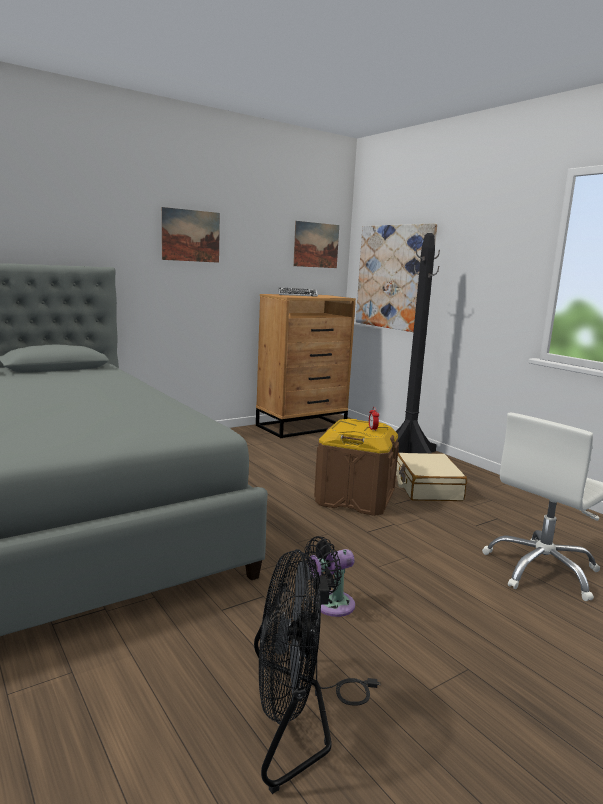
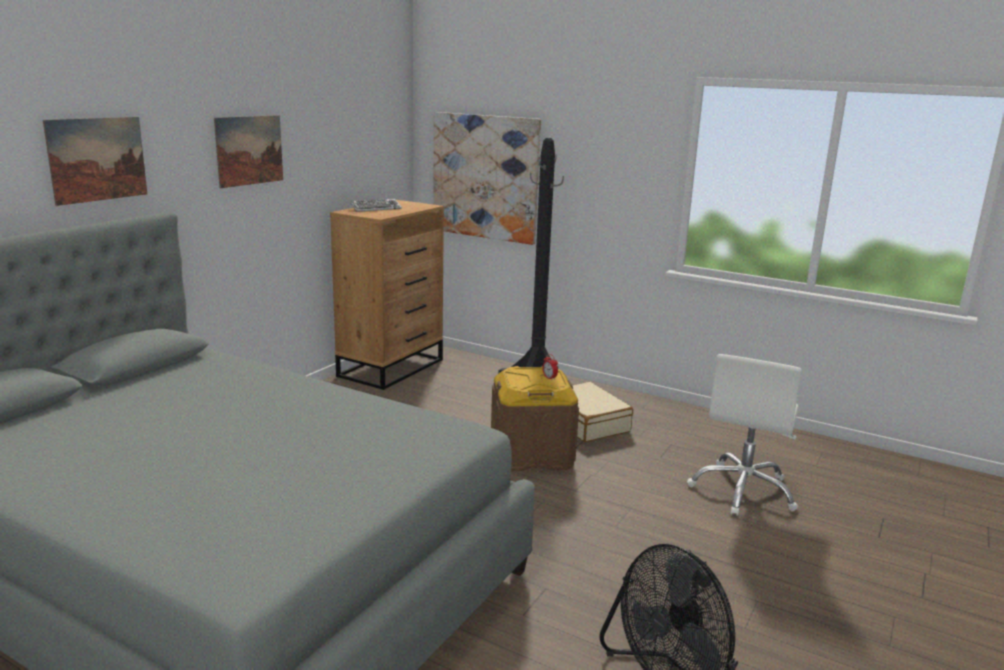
camera: 25 degrees left, 5 degrees up
(316, 245) = (381, 139): picture -> picture (97, 159)
(330, 605) = (610, 579): black fan -> none

